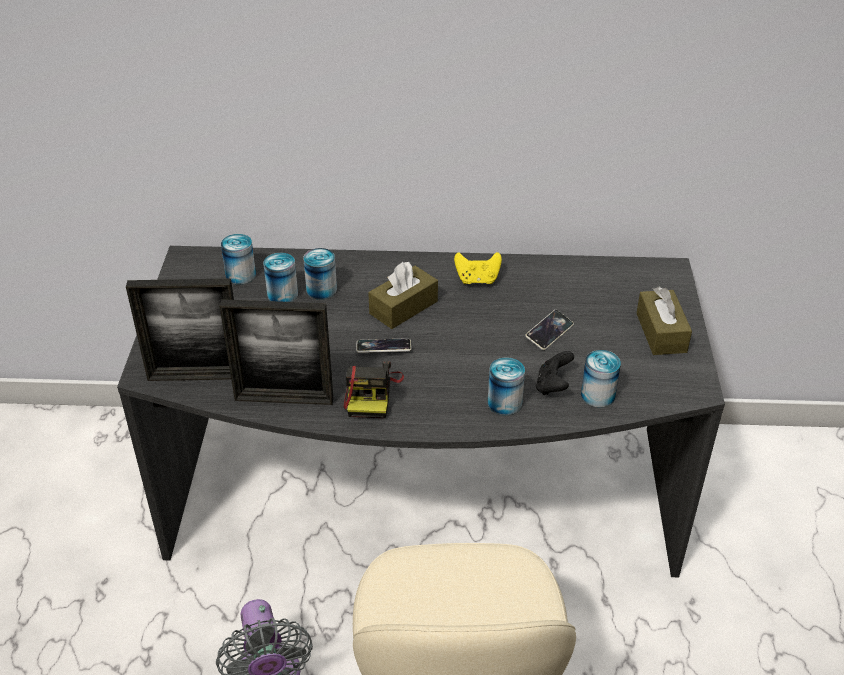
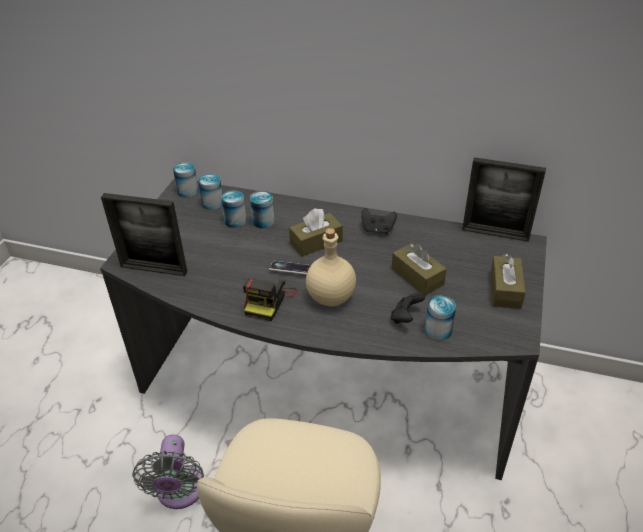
camera: 15 degrees right, 0 degrees up
(284, 399) = (206, 295): picture frame -> picture frame (495, 233)
(449, 376) = (330, 298): none -> beige bottle
(477, 280) = (377, 230): yellow game controller -> black game controller
(504, 403) = (364, 324): can -> can (188, 191)
(549, 332) = (417, 276): phone -> brown tissue box

